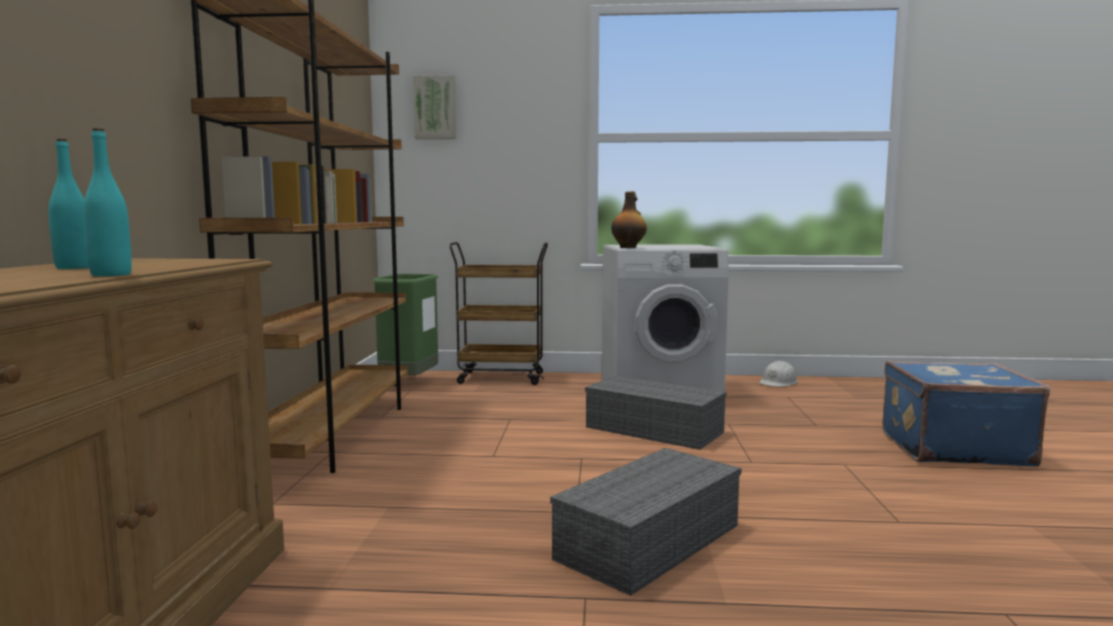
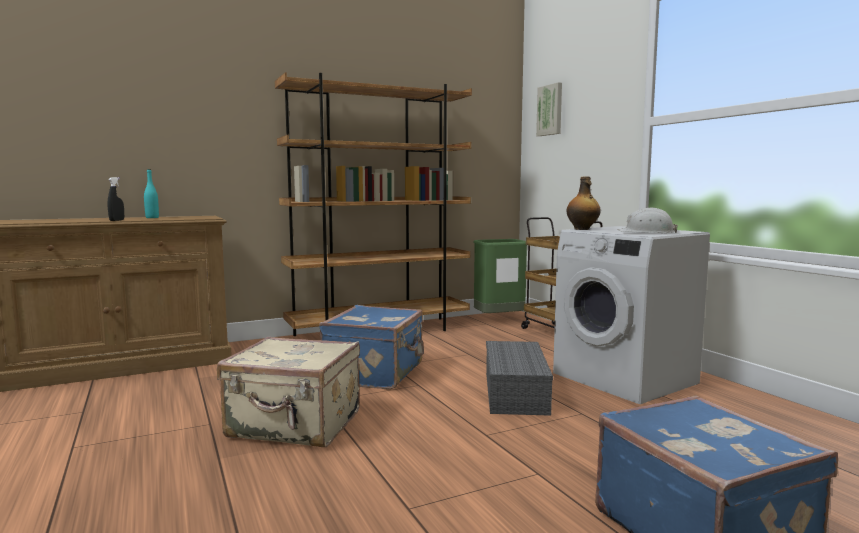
camera: 60 degrees right, 0 degrees up
(111, 275) = (116, 220): turquoise bottle -> black spray bottle
(510, 468) = (376, 373): none -> blue suitcase
(649, 540) = (295, 425): grey storage box -> beige suitcase
(778, 382) = (789, 415): white hard hat -> white hard hat (646, 232)

